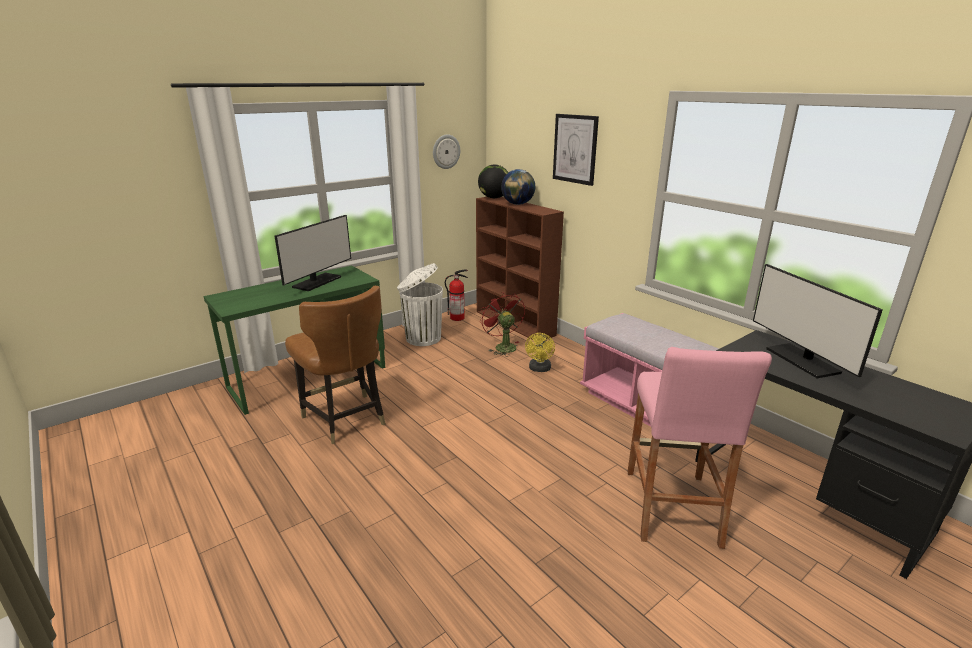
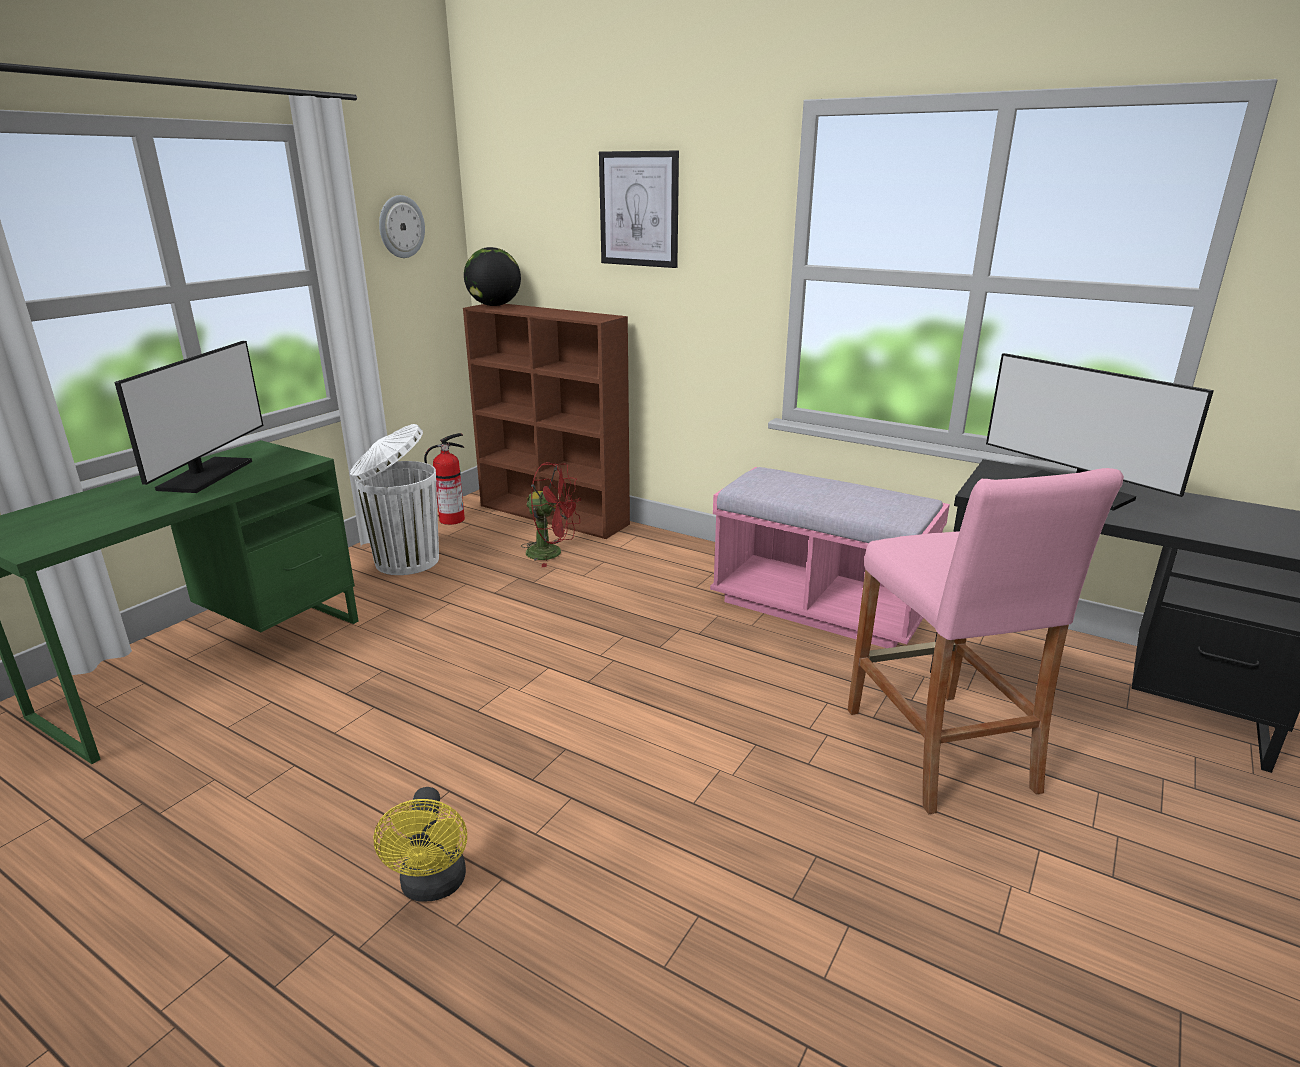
camera: 20 degrees left, 0 degrees up
(345, 419) = (322, 728): brown chair -> none
(502, 346) = (552, 553): red fan -> red fan turned 150 degrees clockwise
(517, 204) = (543, 311): globe -> none
(539, 369) = (630, 579): yellow fan -> yellow fan (433, 886)

